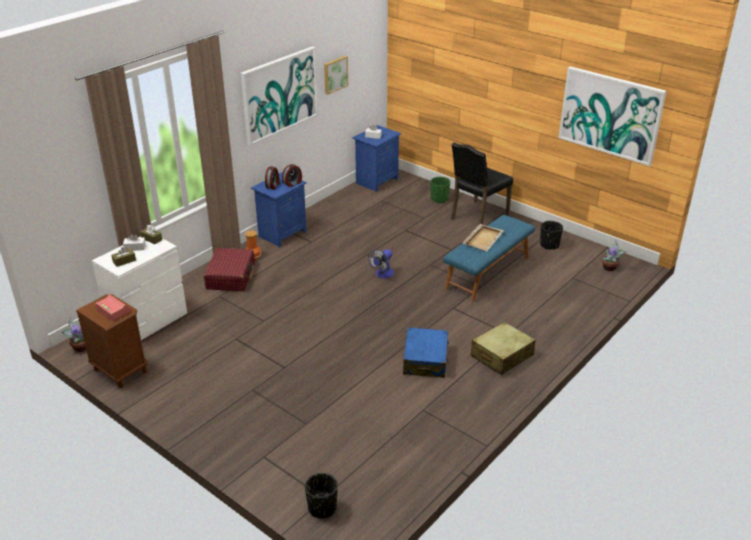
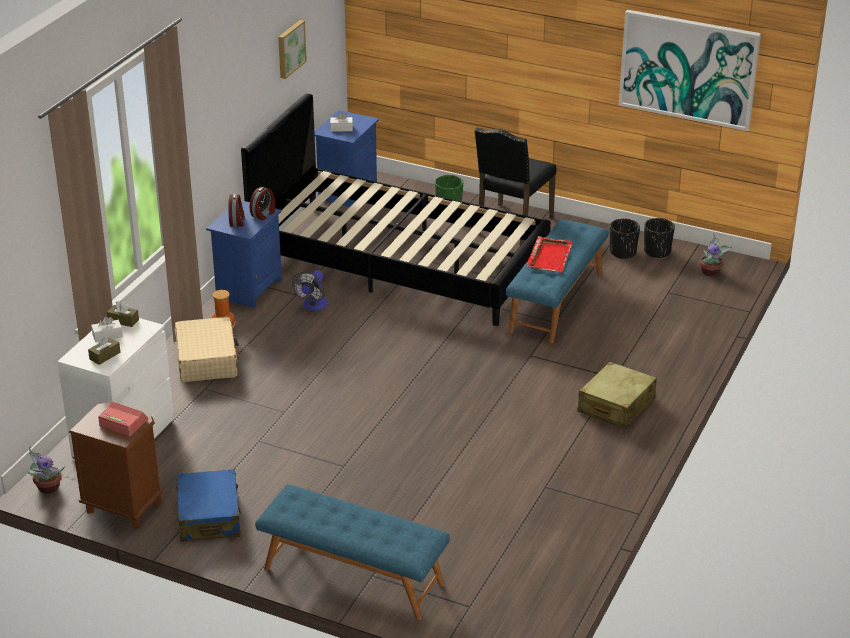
camera: 15 degrees left, 0 degrees up
(231, 276) = (207, 360): red suitcase -> beige suitcase
(248, 455) = (352, 577): none -> blue bench
(280, 94) = (233, 90): picture -> none
(322, 508) = (473, 618): black planter -> black planter (657, 252)
(382, 274) = (417, 325): fan -> fan (313, 306)
(389, 230) = (398, 263): none -> black bed
(425, 360) = (522, 427): blue suitcase -> blue suitcase (209, 516)
(483, 238) = (550, 256): beige tray -> red tray

